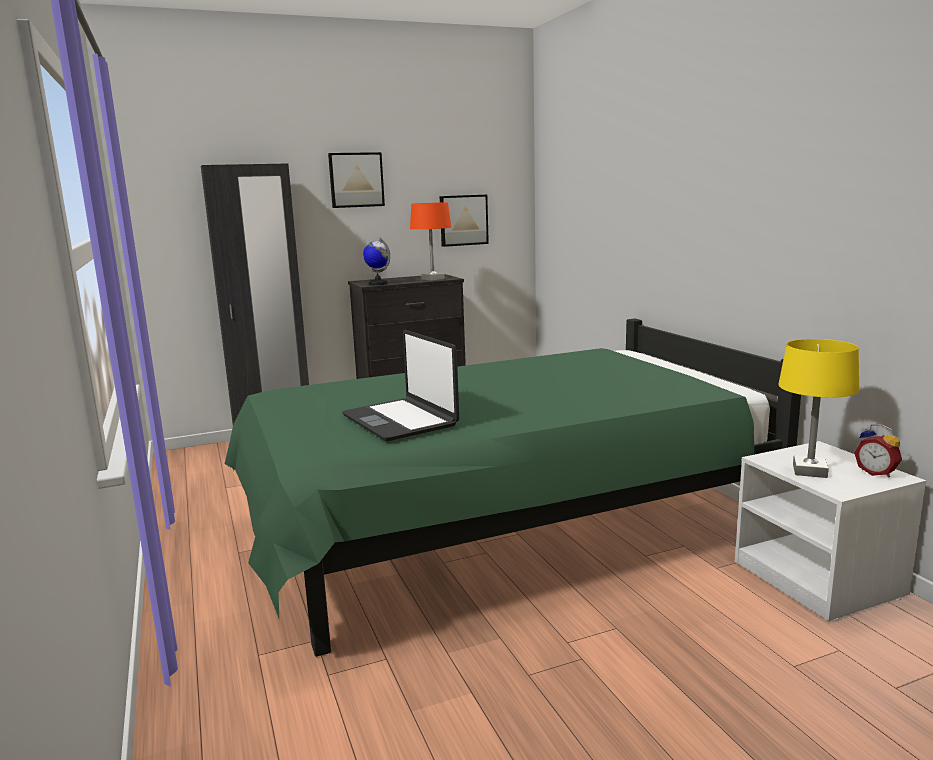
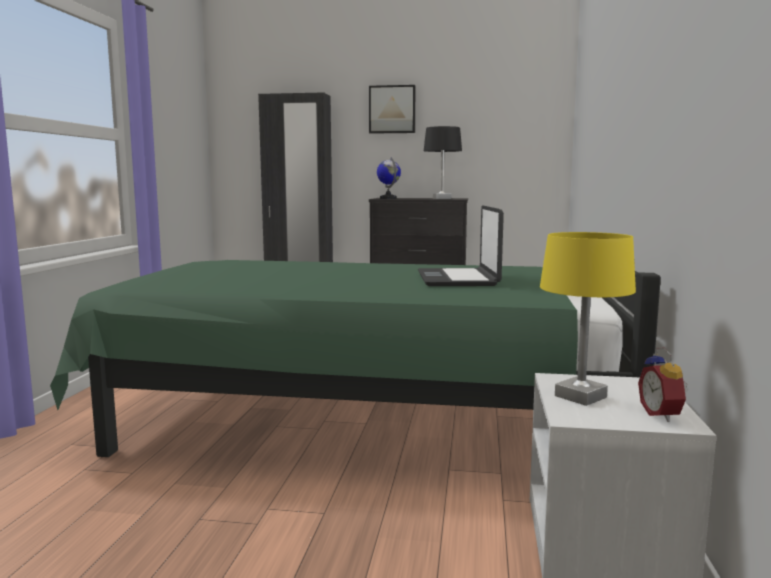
camera: 30 degrees right, 5 degrees down
(401, 420) = (228, 280): laptop -> laptop (458, 279)
(432, 279) = (441, 198): orange table lamp -> black table lamp
(463, 220) = (492, 148): picture -> none

